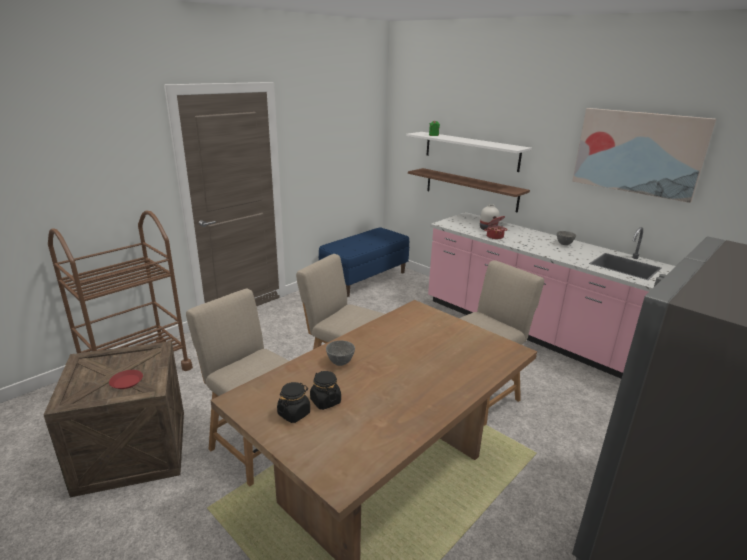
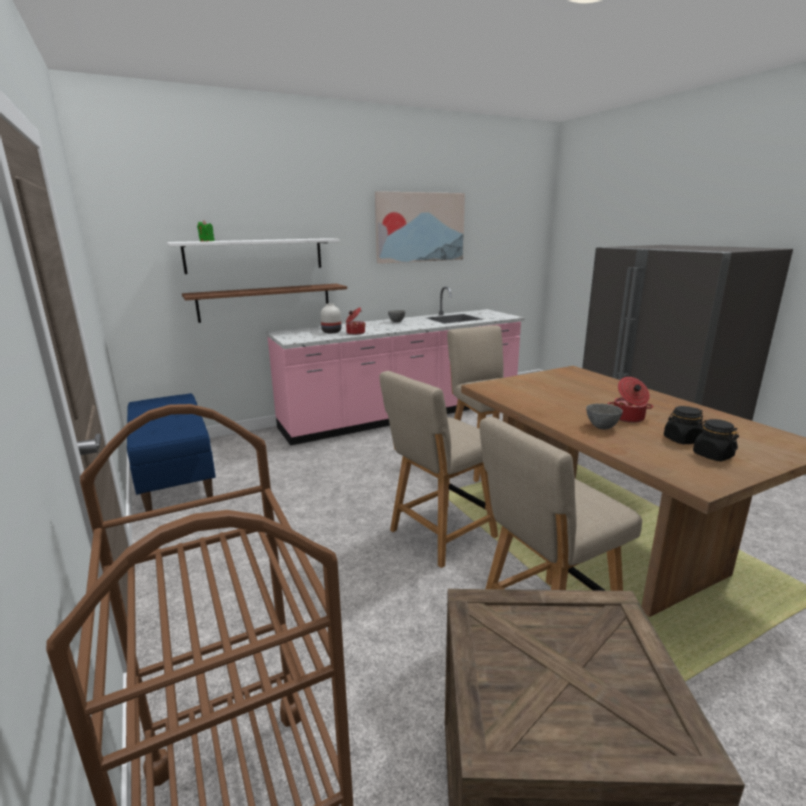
camera: 70 degrees left, 5 degrees down
(126, 382) = (593, 644): red plate -> none
(370, 377) = (628, 418): none -> cooking pot

